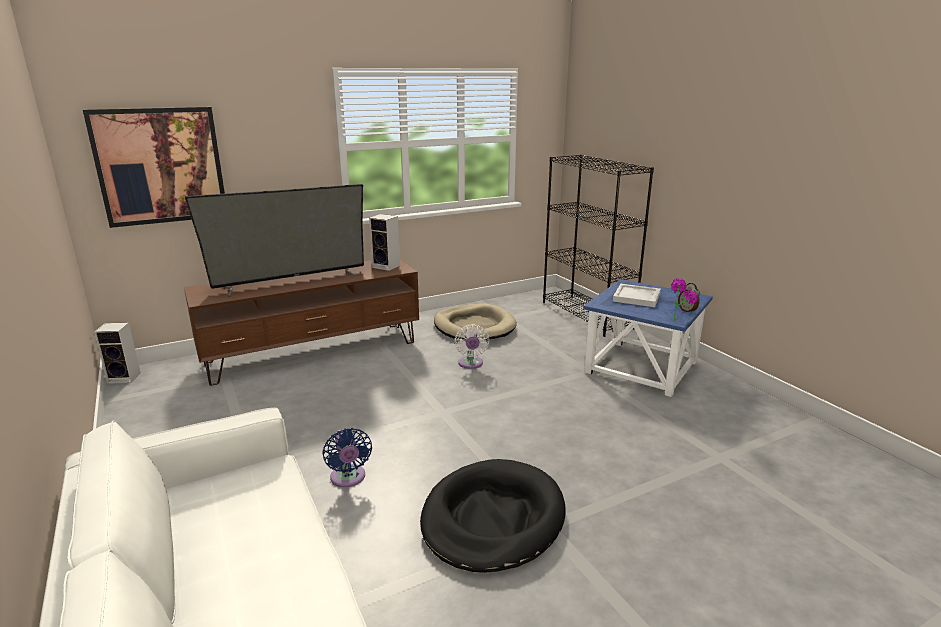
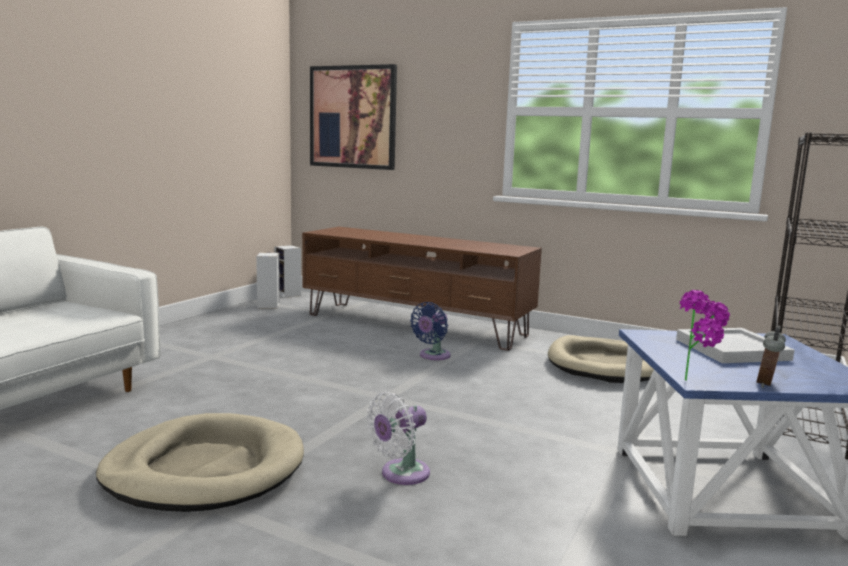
camera: 55 degrees right, 10 degrees down
(291, 281) = (403, 238): television -> none
(348, 478) = (221, 391): blue fan -> blue fan (432, 356)
(387, 266) = (506, 249): speaker -> speaker (269, 306)
(470, 364) = (511, 384): white fan -> white fan (401, 474)
(492, 519) = (205, 469): black dog bed -> beige dog bed

